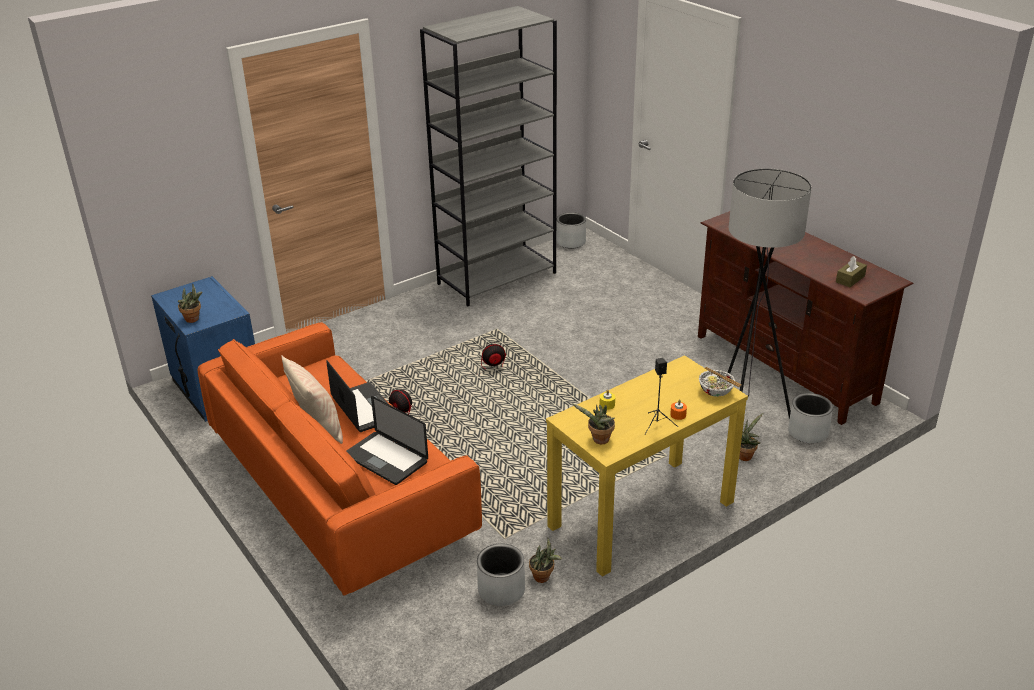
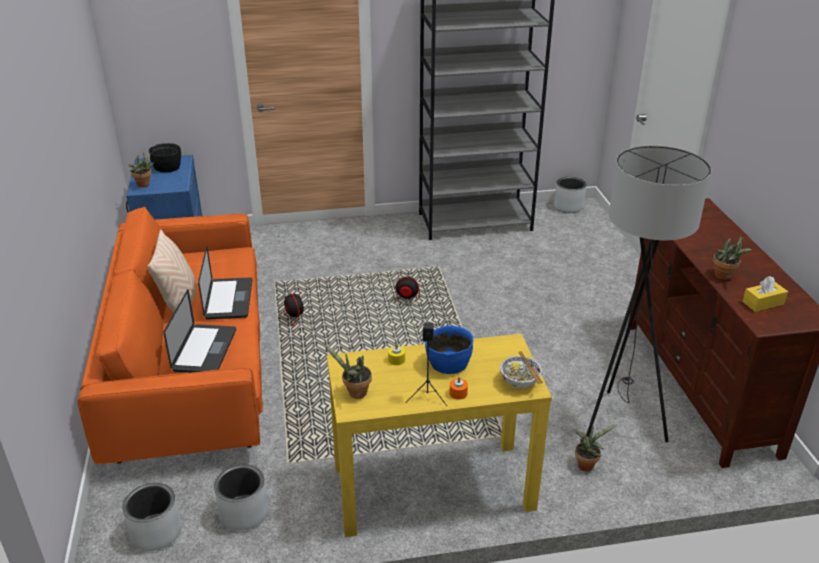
camera: 25 degrees right, 0 degrees up
(200, 295) = (168, 167): none -> black bowl
(386, 459) = (204, 350): laptop -> laptop turned 150 degrees counterclockwise
(544, 578) = (290, 516): potted plant -> potted plant (725, 276)
(649, 395) = (448, 363): none -> blue bowl
(807, 432) = (675, 463): grey planter -> grey planter (155, 532)
(850, 279) = (763, 303): brown tissue box -> yellow tissue box

